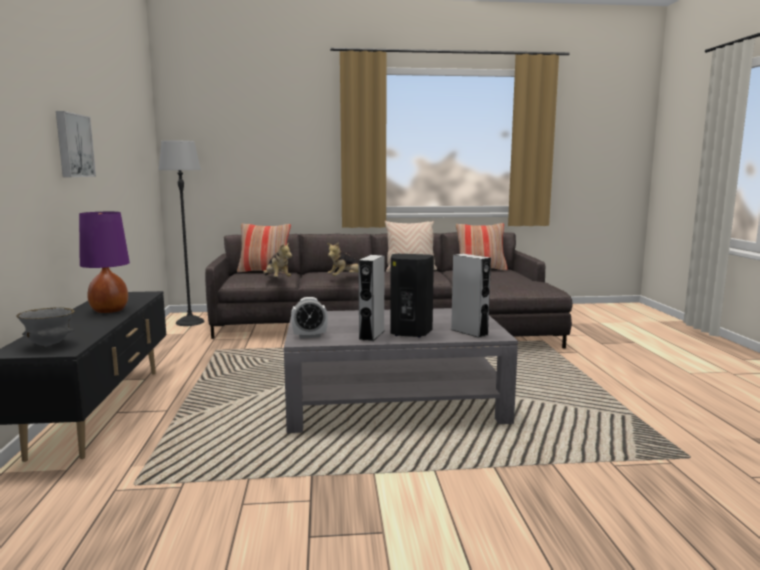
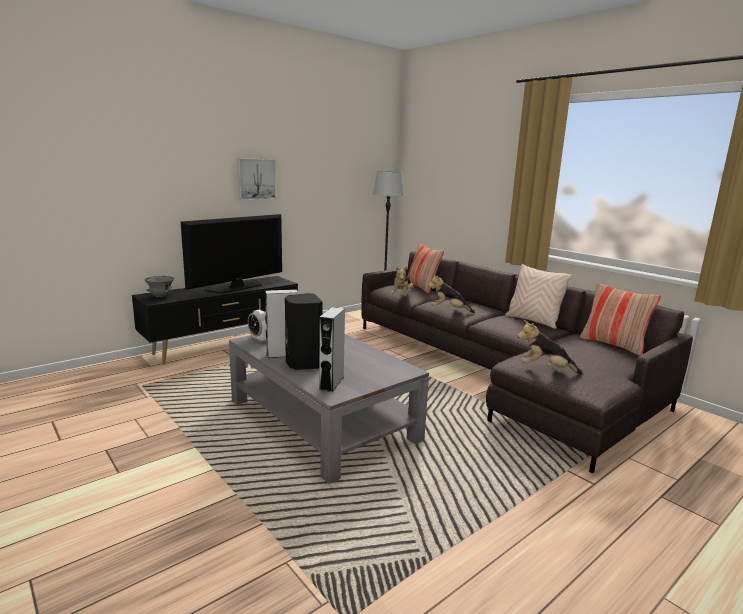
camera: 55 degrees right, 5 degrees up
(109, 310) = (237, 287): purple table lamp -> television
(507, 287) = (545, 369): none -> plush toy

